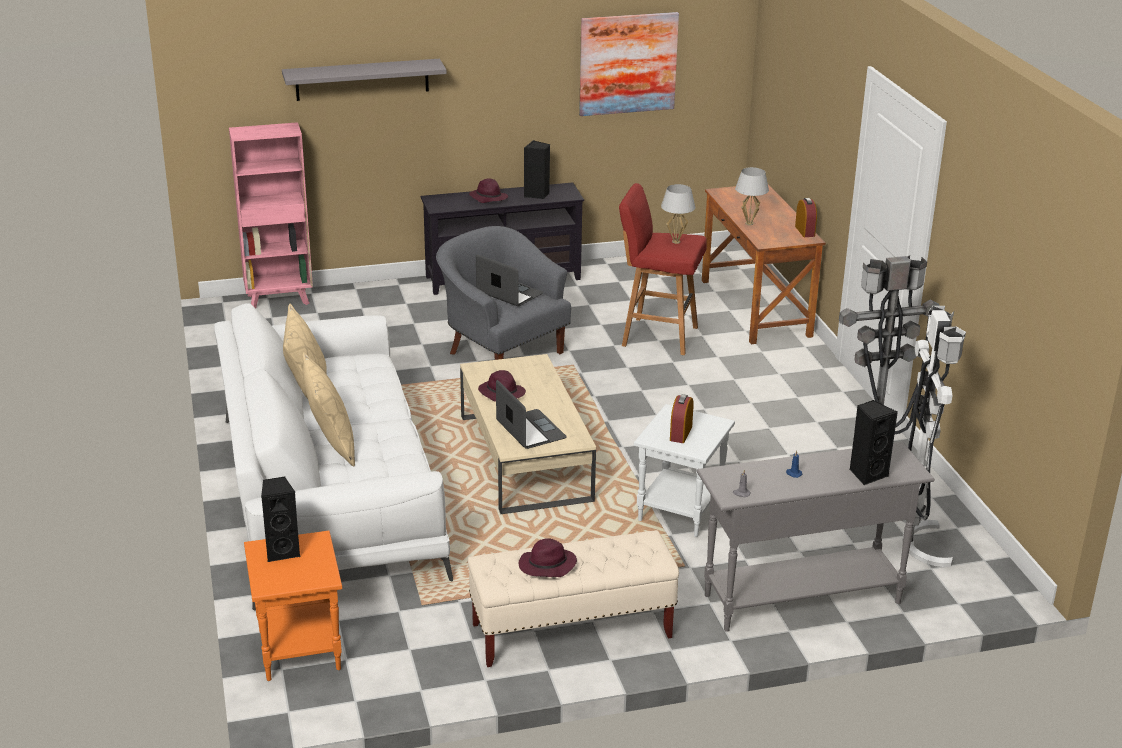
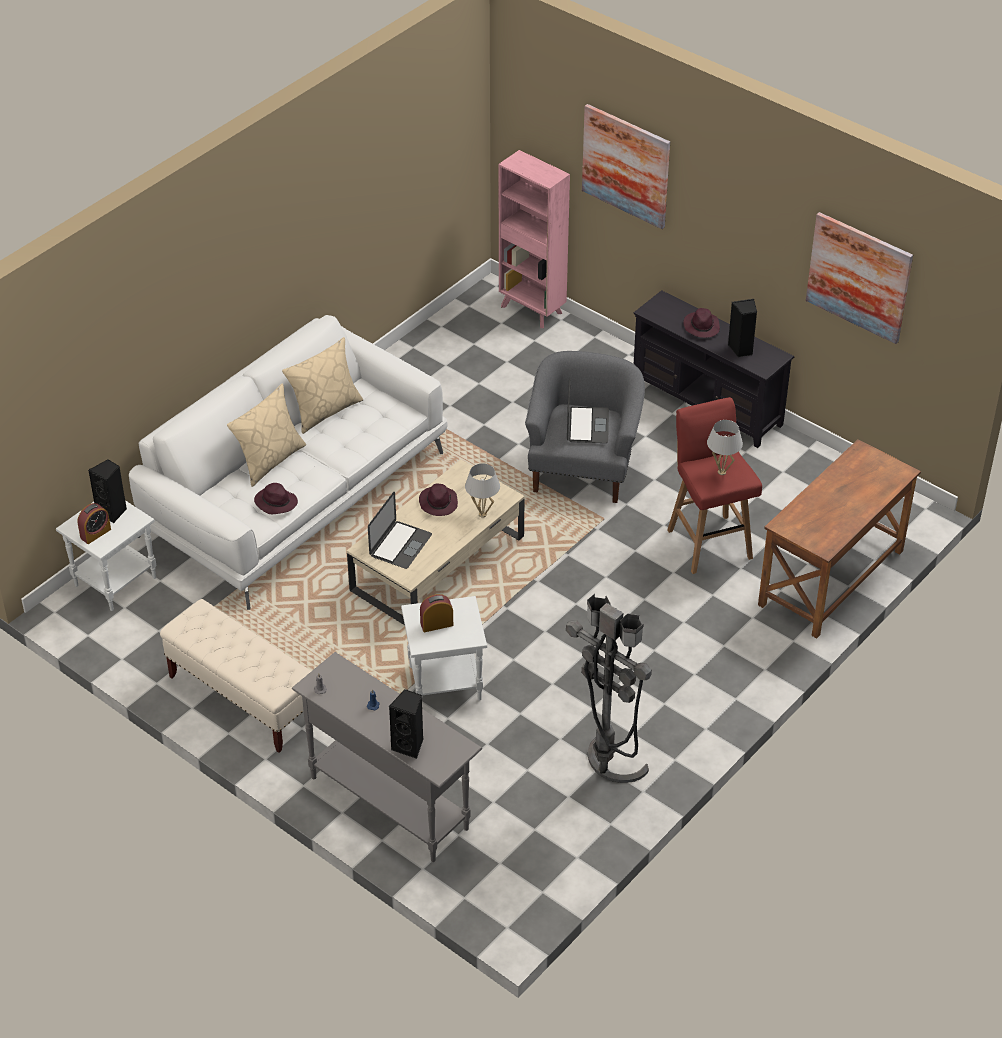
camera: 55 degrees right, 15 degrees up
(297, 650) = (115, 581): orange side table -> white side table
(362, 79) = (626, 165): grey shelf -> picture
(546, 566) = (218, 641): purple hat -> purple hat (275, 502)
(749, 223) = (812, 498): white table lamp -> white table lamp (482, 514)
(805, 231) = (837, 538): alarm clock -> alarm clock (95, 533)
(913, 545) = (524, 839): white floor lamp -> none

